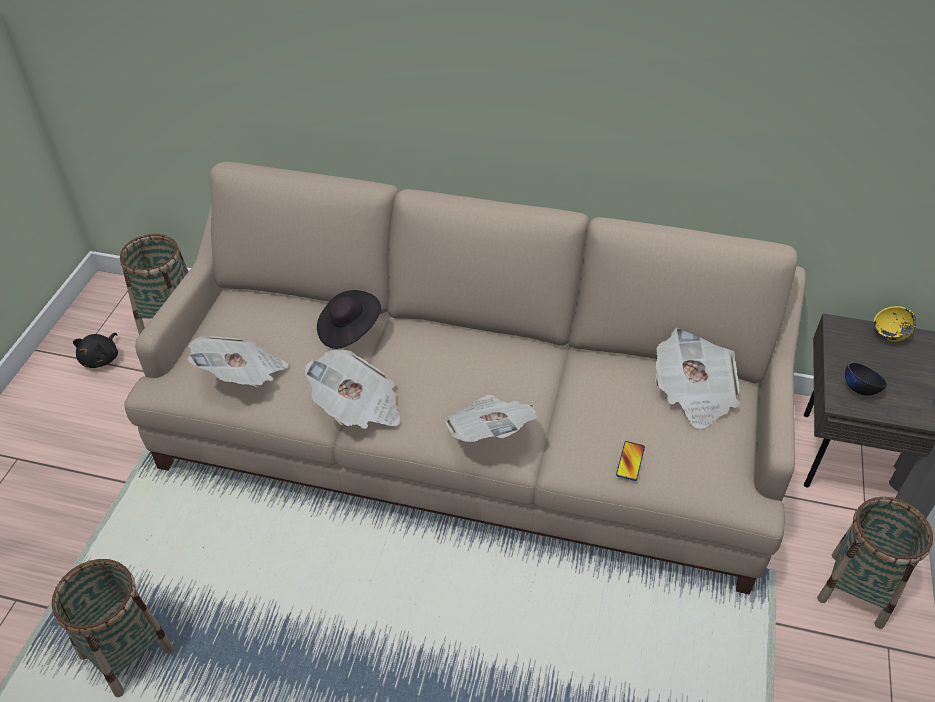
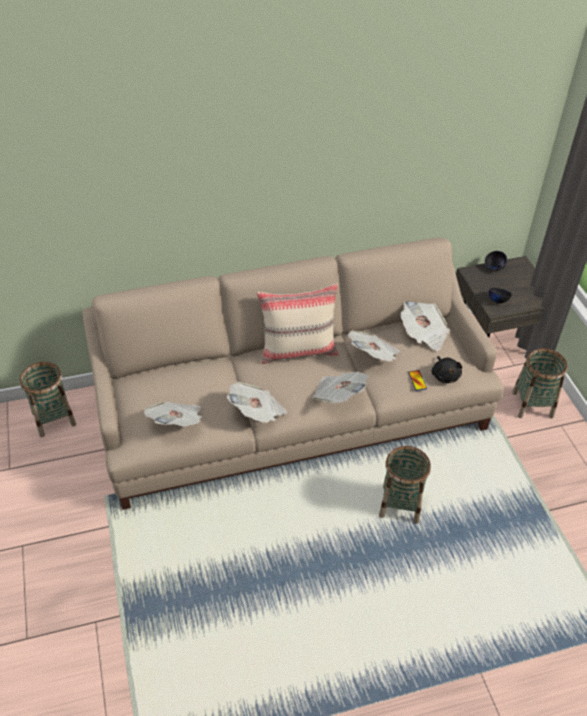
camera: 30 degrees left, 0 degrees up
(102, 358) = (27, 462): black plush toy -> black plush toy (445, 375)
(126, 652) = (189, 613): basket -> basket (400, 504)
(348, 330) = (218, 373): black hat -> none
(482, 343) = (298, 350): none -> beige pillow
(588, 395) = (374, 356): none -> newspaper
(889, 335) = (494, 268): yellow bowl -> black bowl

